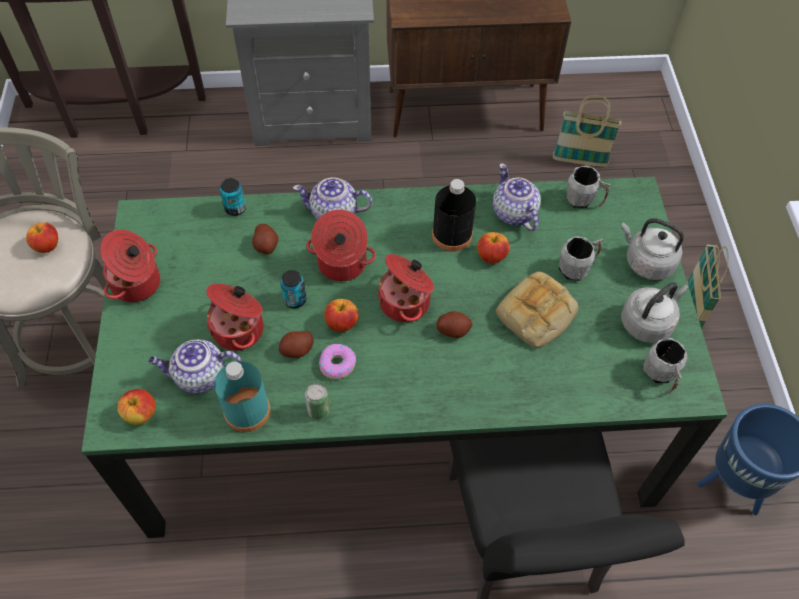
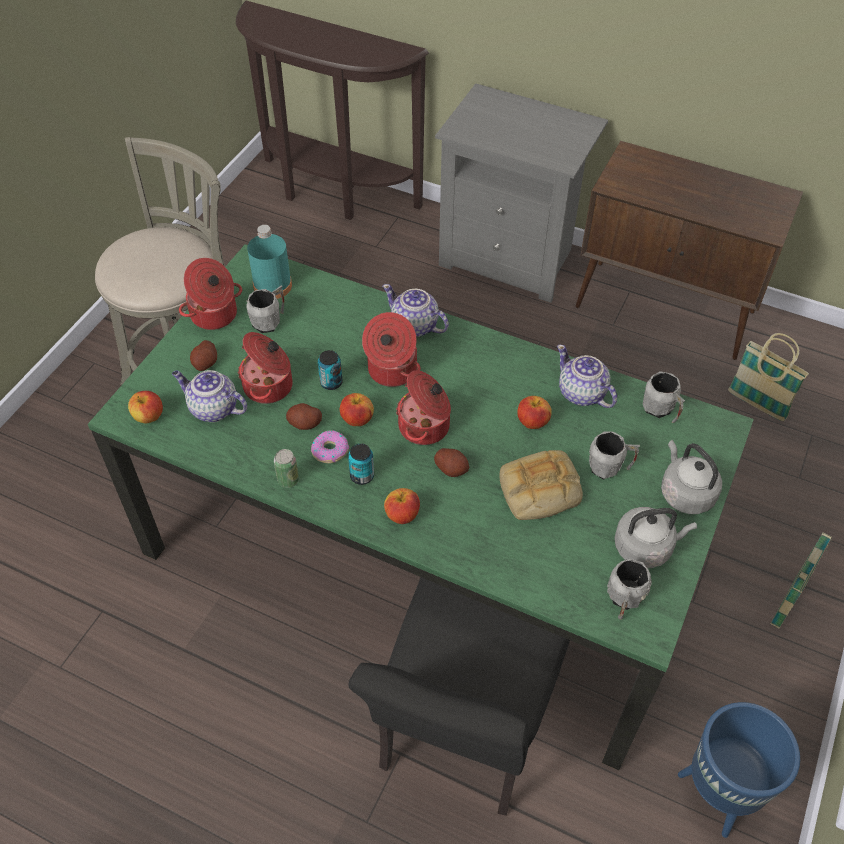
camera: 30 degrees right, 5 degrees down
(47, 246) = (174, 262): apple -> apple (402, 515)
(196, 266) = (269, 321): none -> grey mug
(235, 208) = (333, 288): can -> can (362, 476)
(247, 411) = (231, 453): turquoise bottle -> turquoise bottle (272, 285)
(266, 245) = (338, 328): potato -> potato (205, 363)
(452, 235) = (508, 388): black bottle -> none
(514, 213) = (582, 393): teapot -> teapot turned 45 degrees counterclockwise

